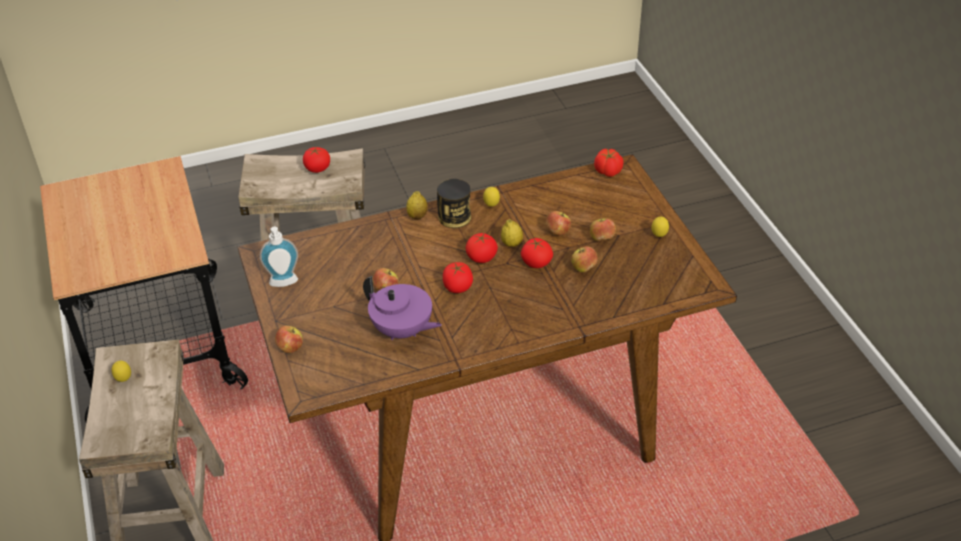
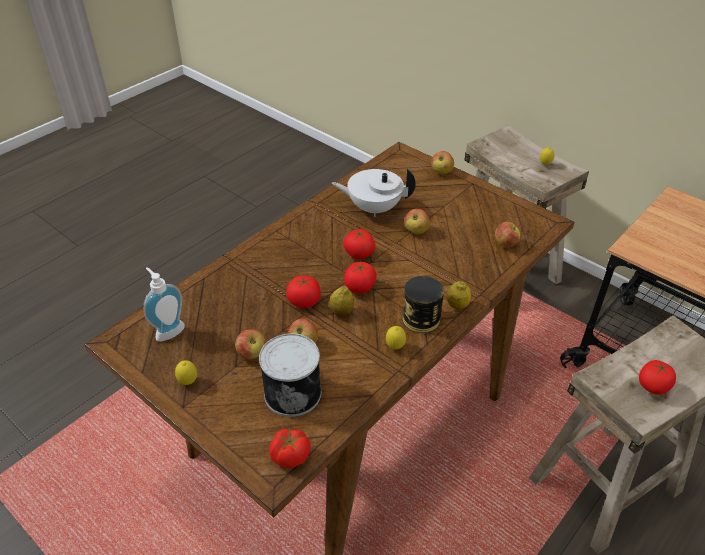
camera: 150 degrees right, 0 degrees up
(284, 284) = (499, 207): soap dispenser -> soap dispenser (168, 330)
(402, 330) = (374, 208): purple teapot -> white teapot
(583, 268) = (254, 313): apple -> apple (505, 243)
(585, 204) = (293, 392): none -> can

